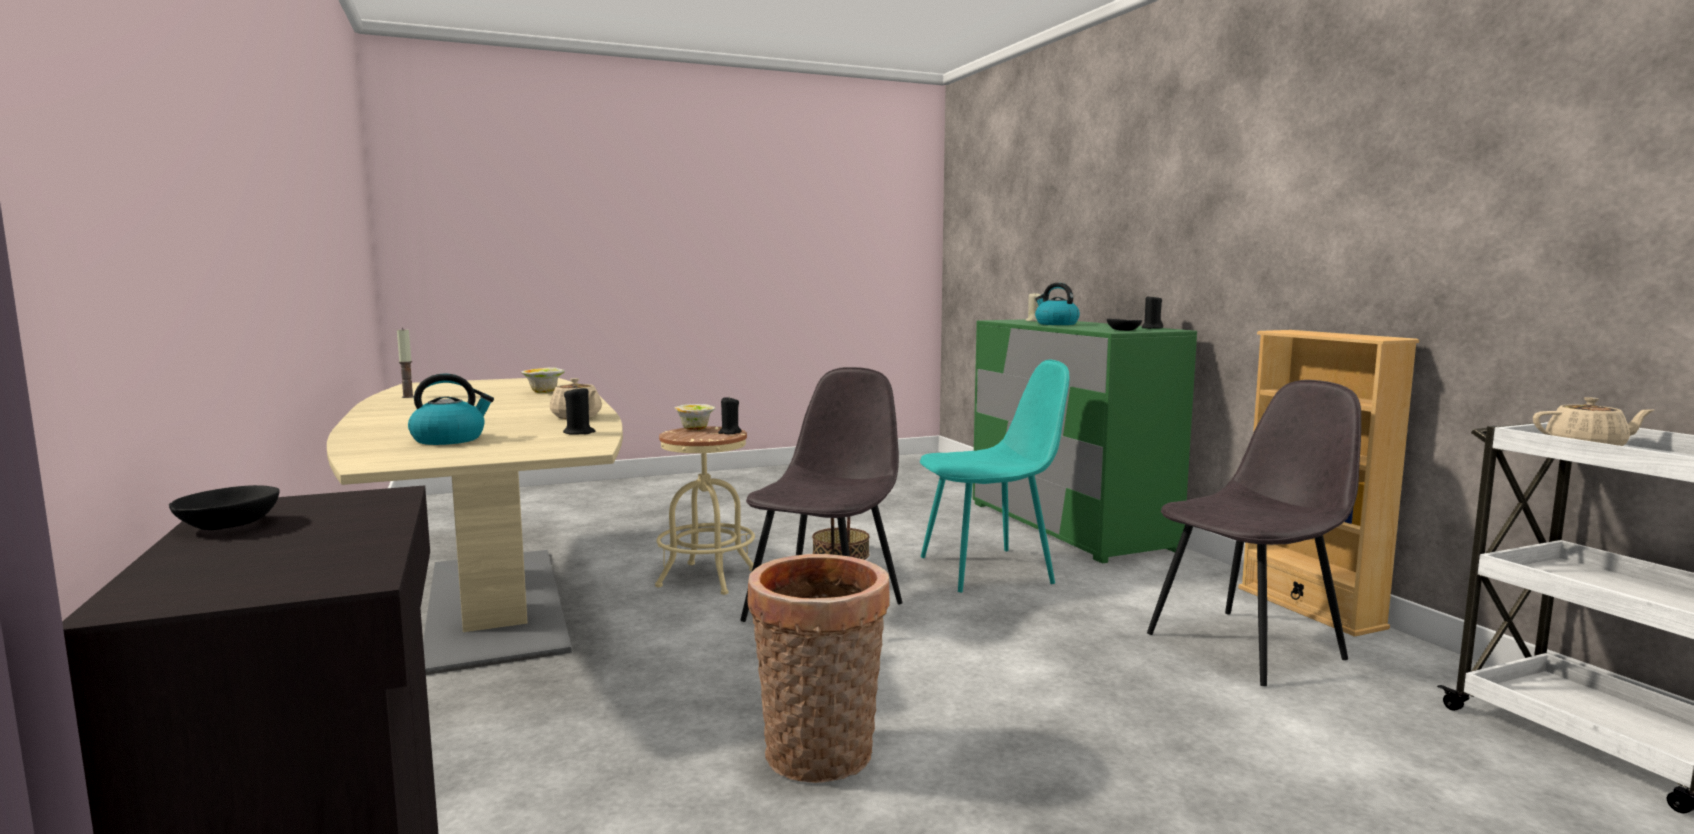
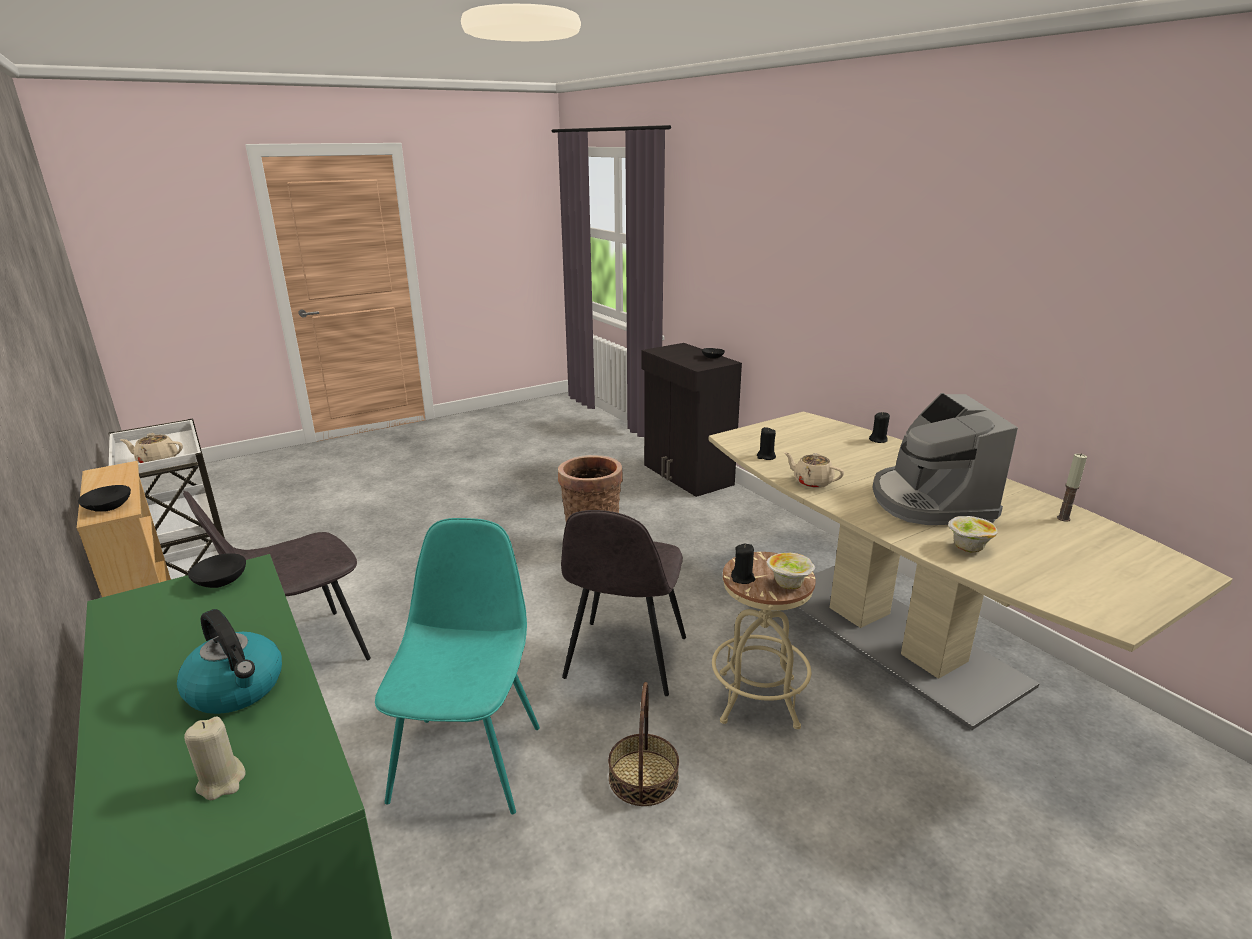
camera: 170 degrees right, 15 degrees up
(450, 439) = (826, 442): kettle -> none
(492, 405) = (929, 501): none -> coffee machine
(989, 570) = (468, 759): turquoise chair -> turquoise chair turned 120 degrees clockwise
(1151, 328) = (126, 623): black candle -> black candle (878, 440)
(1296, 331) = (109, 506): none -> black bowl

